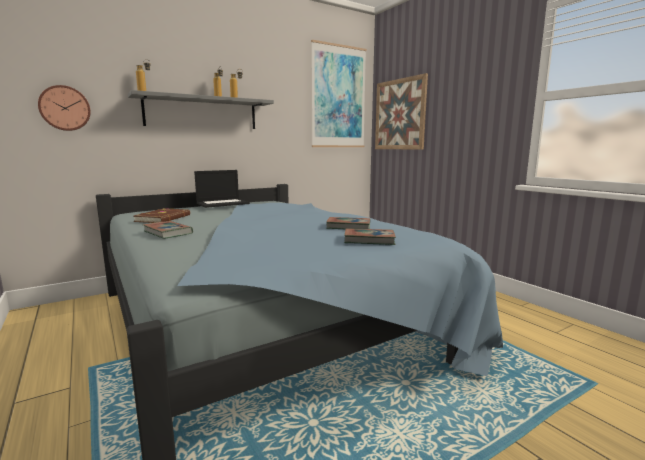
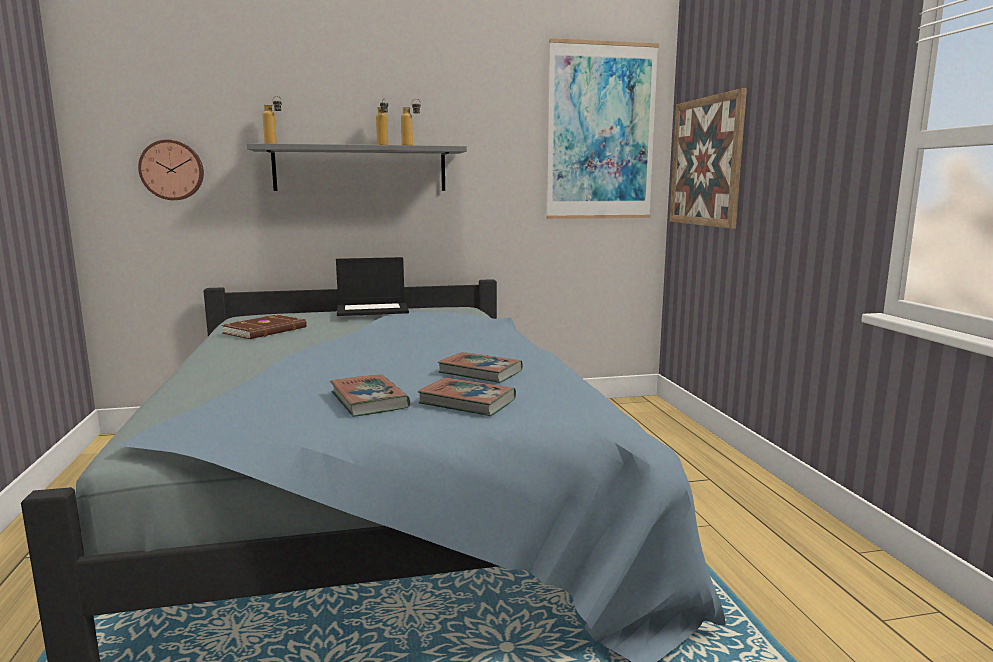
camera: 20 degrees right, 0 degrees up
(168, 233) = (235, 357): book -> book (369, 400)

